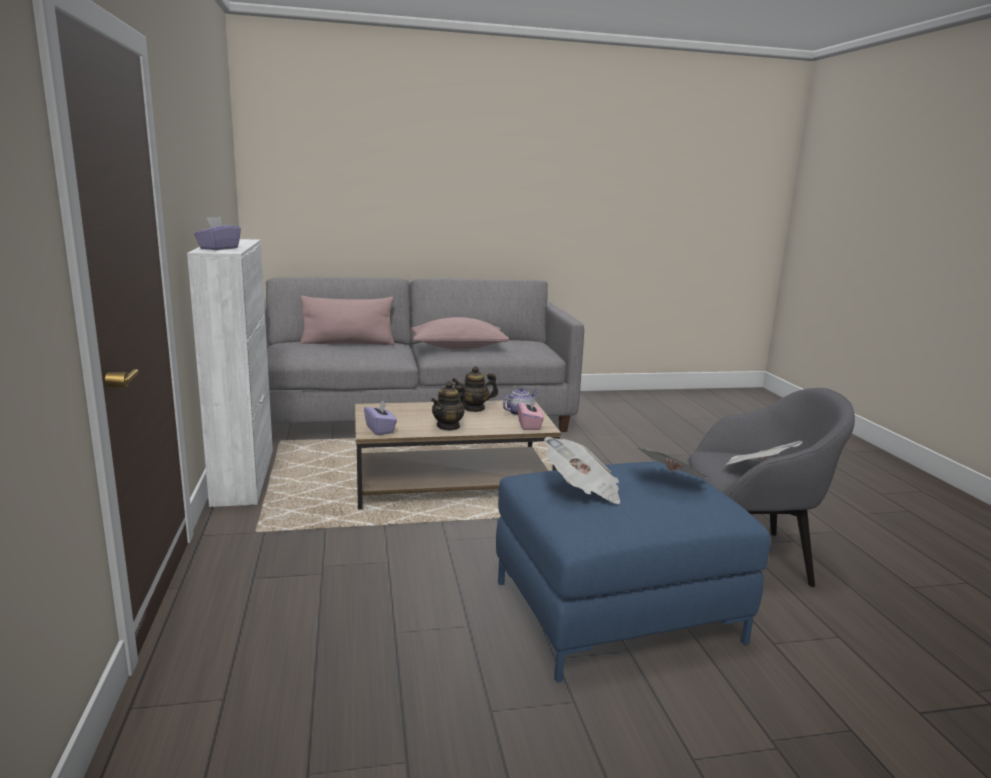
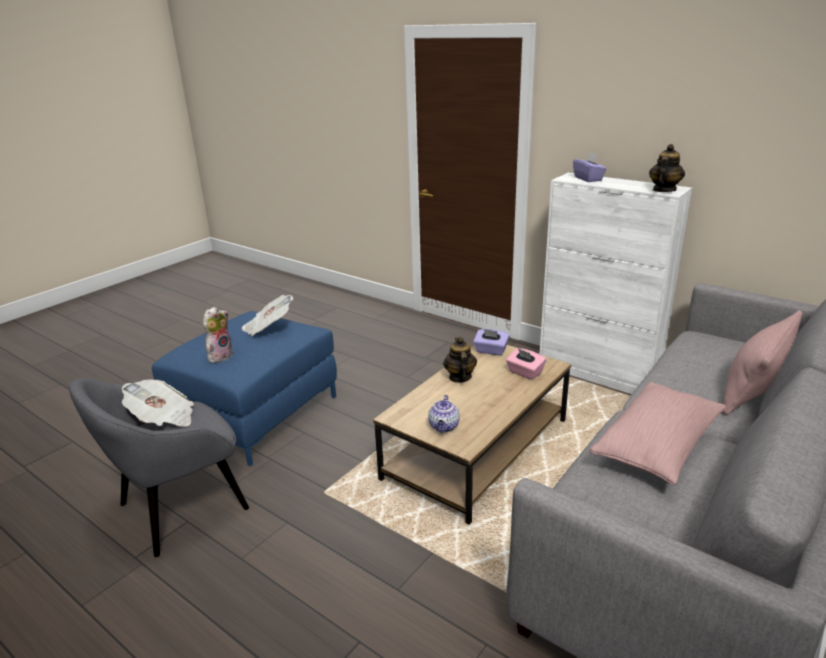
camera: 140 degrees right, 10 degrees up
(474, 408) = (487, 409): teapot -> teapot (663, 190)
(529, 425) = (408, 413): pink tissue box -> pink tissue box (524, 372)
(672, 484) = (220, 356): newspaper -> plush toy

